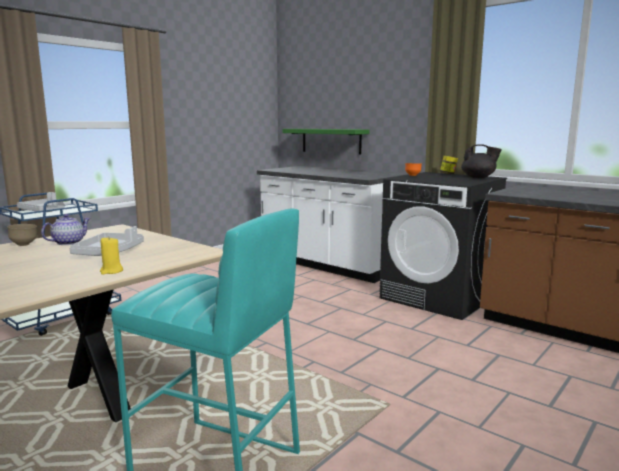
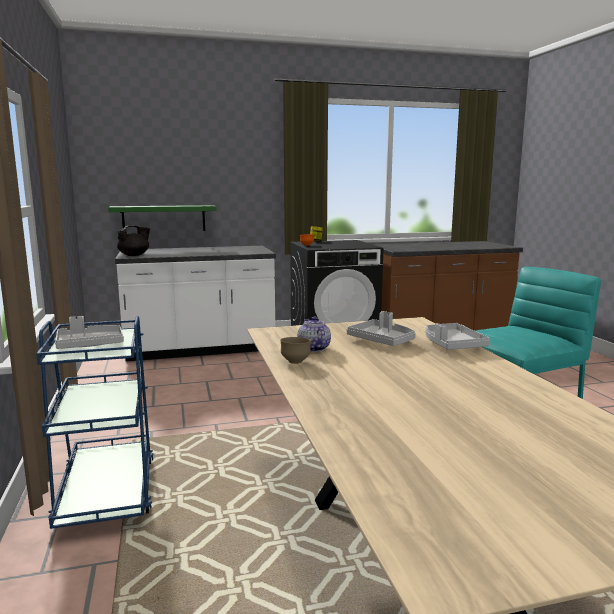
camera: 55 degrees left, 0 degrees up
(111, 271) = (452, 345): yellow candle -> grey tray
(478, 177) = (347, 241): black teapot -> black teapot (134, 255)

